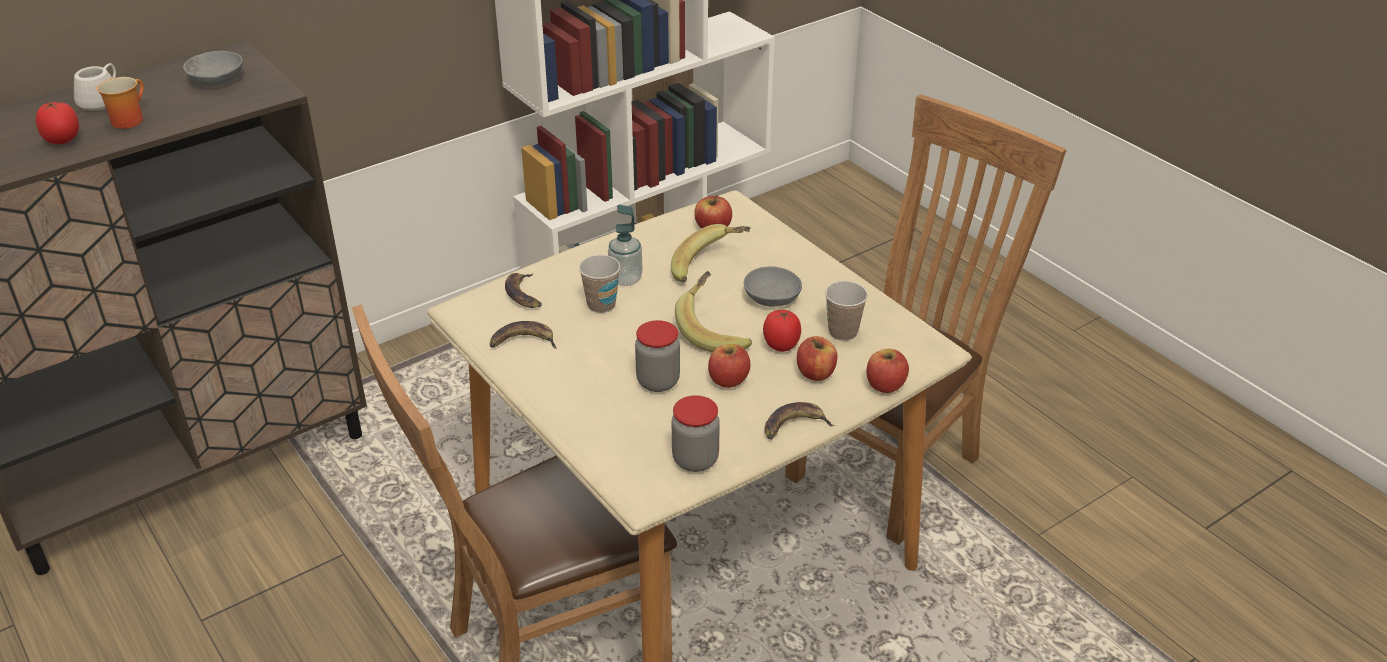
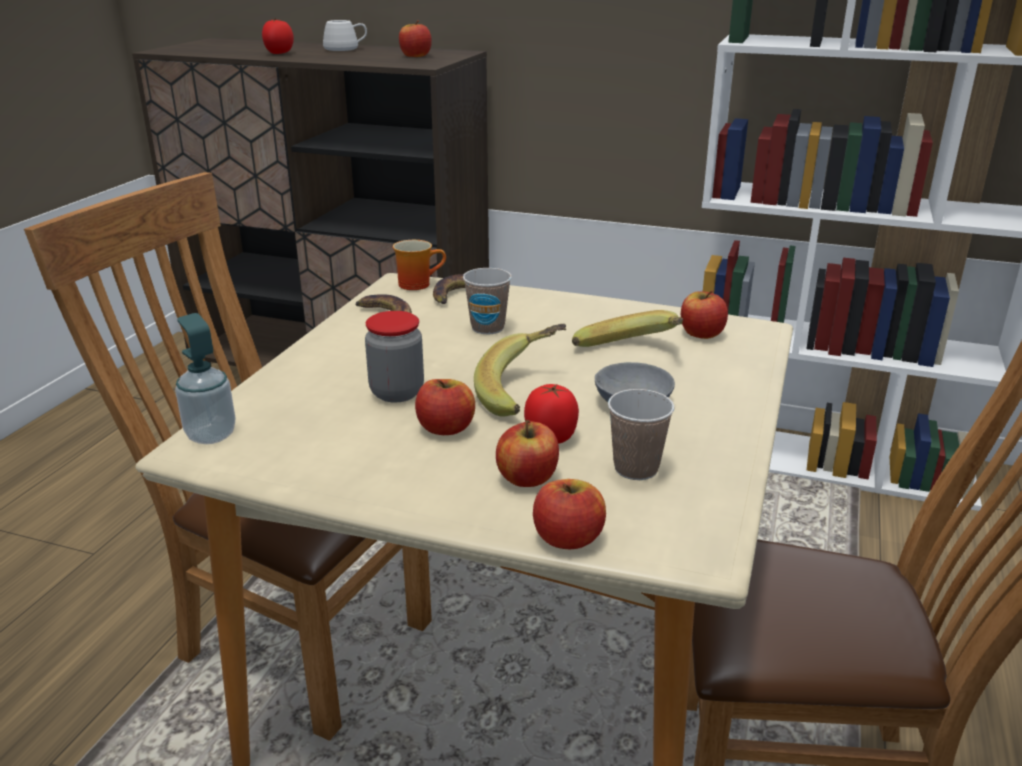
camera: 55 degrees right, 10 degrees down
(128, 119) = (328, 55): mug -> mug (417, 283)
(217, 80) = (415, 56): grey bowl -> apple
(626, 279) = (545, 324): soap dispenser -> soap dispenser (211, 435)
(695, 460) = (278, 457): jar -> none
(794, 426) = (404, 498): banana -> none

